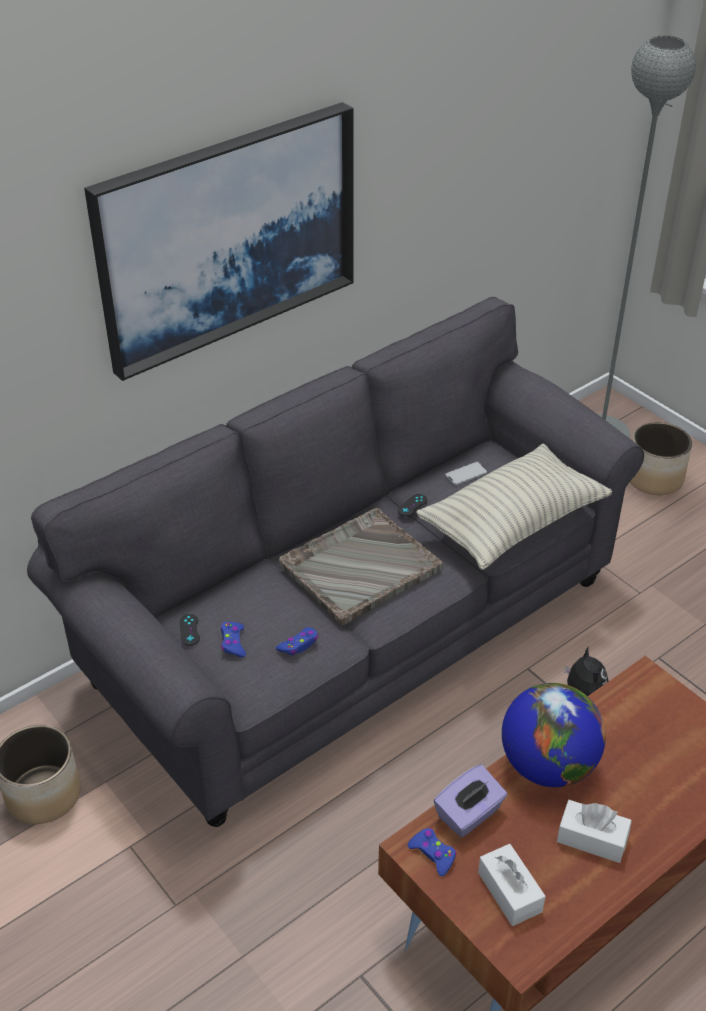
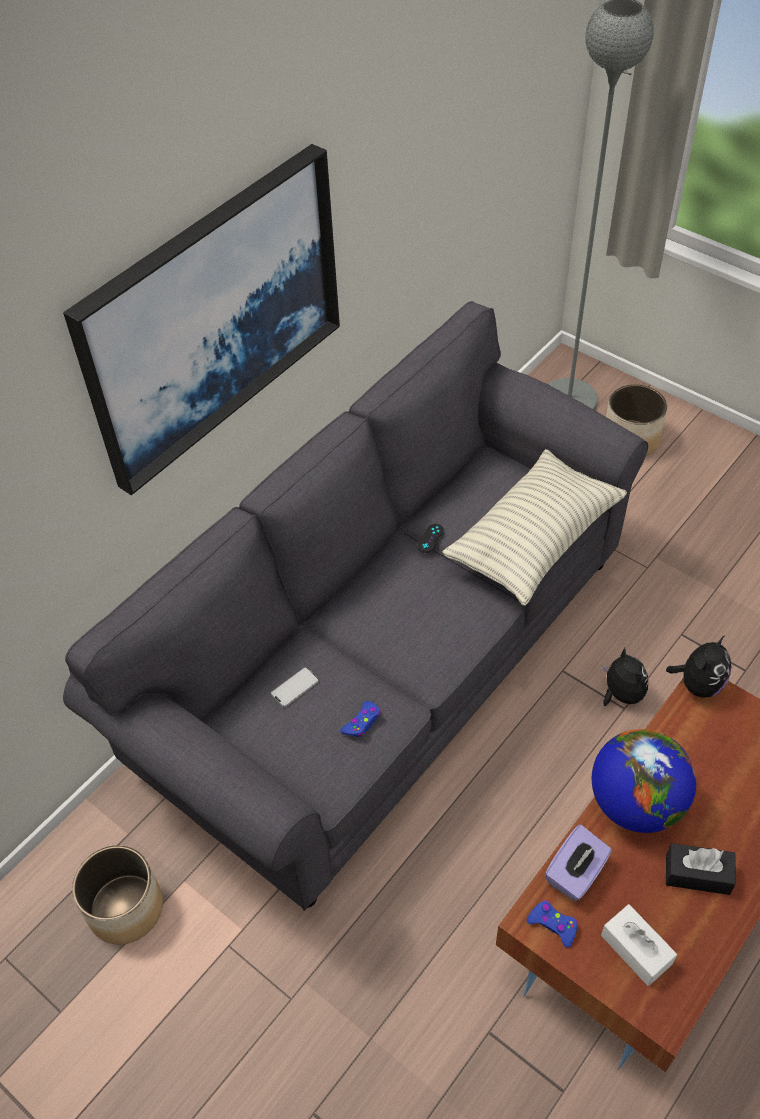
camera: 10 degrees left, 10 degrees up
(189, 630) = (247, 727): black game controller -> none
(233, 643) = (295, 733): blue game controller -> none
(359, 568) = (396, 620): grey tray -> none
(466, 474) = (474, 493): phone -> phone (295, 687)
(592, 839) = (697, 874): white tissue box -> black tissue box
(642, 675) = (698, 684): none -> plush toy

